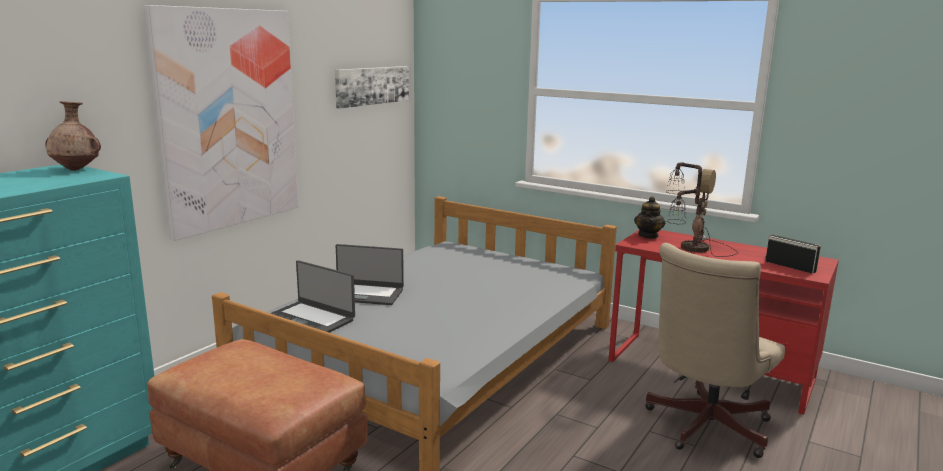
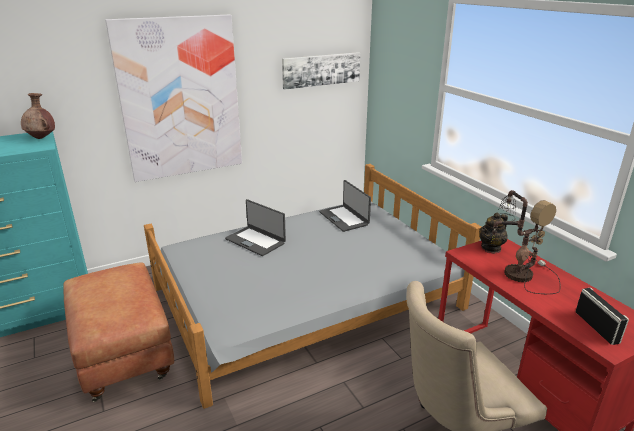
camera: 30 degrees right, 10 degrees up
(311, 318) = (201, 254): laptop -> laptop (344, 218)

